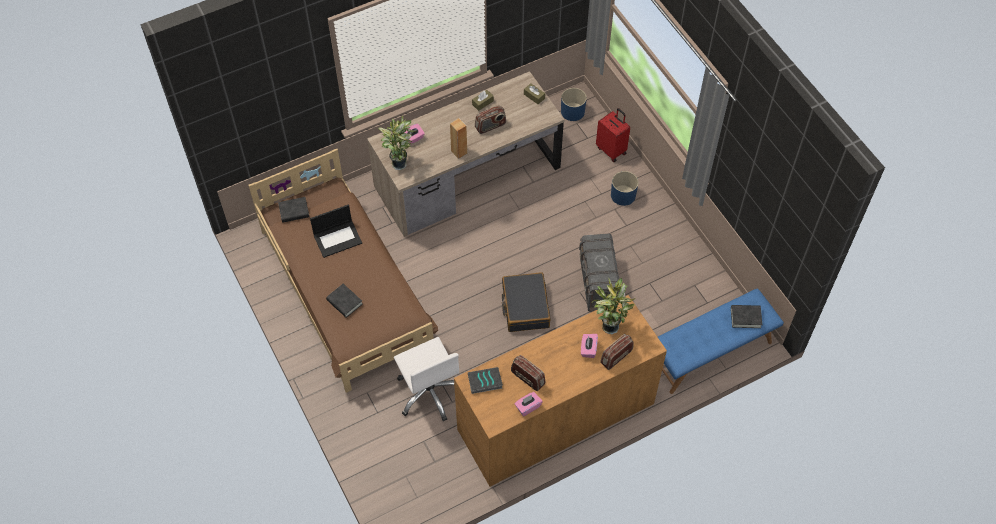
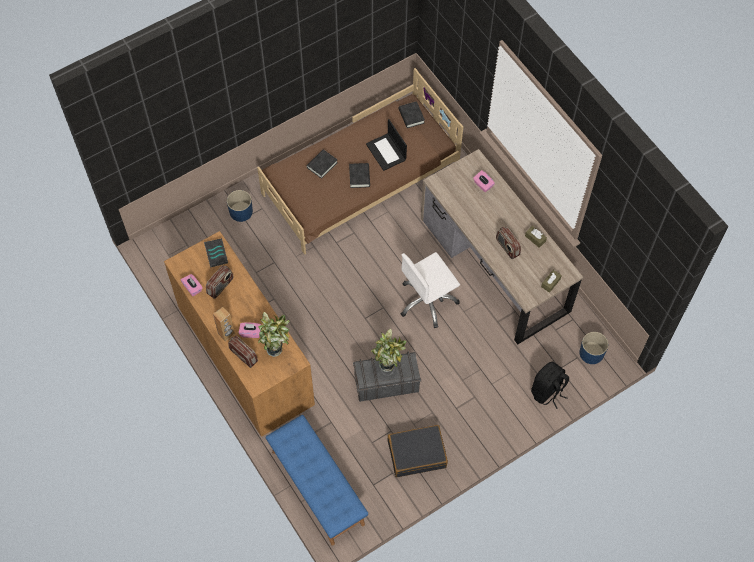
camera: 85 degrees right, 5 degrees up
(399, 162) = (454, 177): potted plant -> potted plant (389, 365)
(430, 392) = (264, 255): white office chair -> white office chair (427, 301)
(459, 152) = (472, 224): brown speaker -> brown speaker (226, 333)
(525, 307) = (355, 323): black suitcase -> black suitcase (417, 453)
(611, 150) = (547, 392): red suitcase -> black backpack
(623, 195) = (492, 404): blue planter -> blue planter (240, 211)
(745, 317) = (329, 498): black book -> black book (359, 177)

